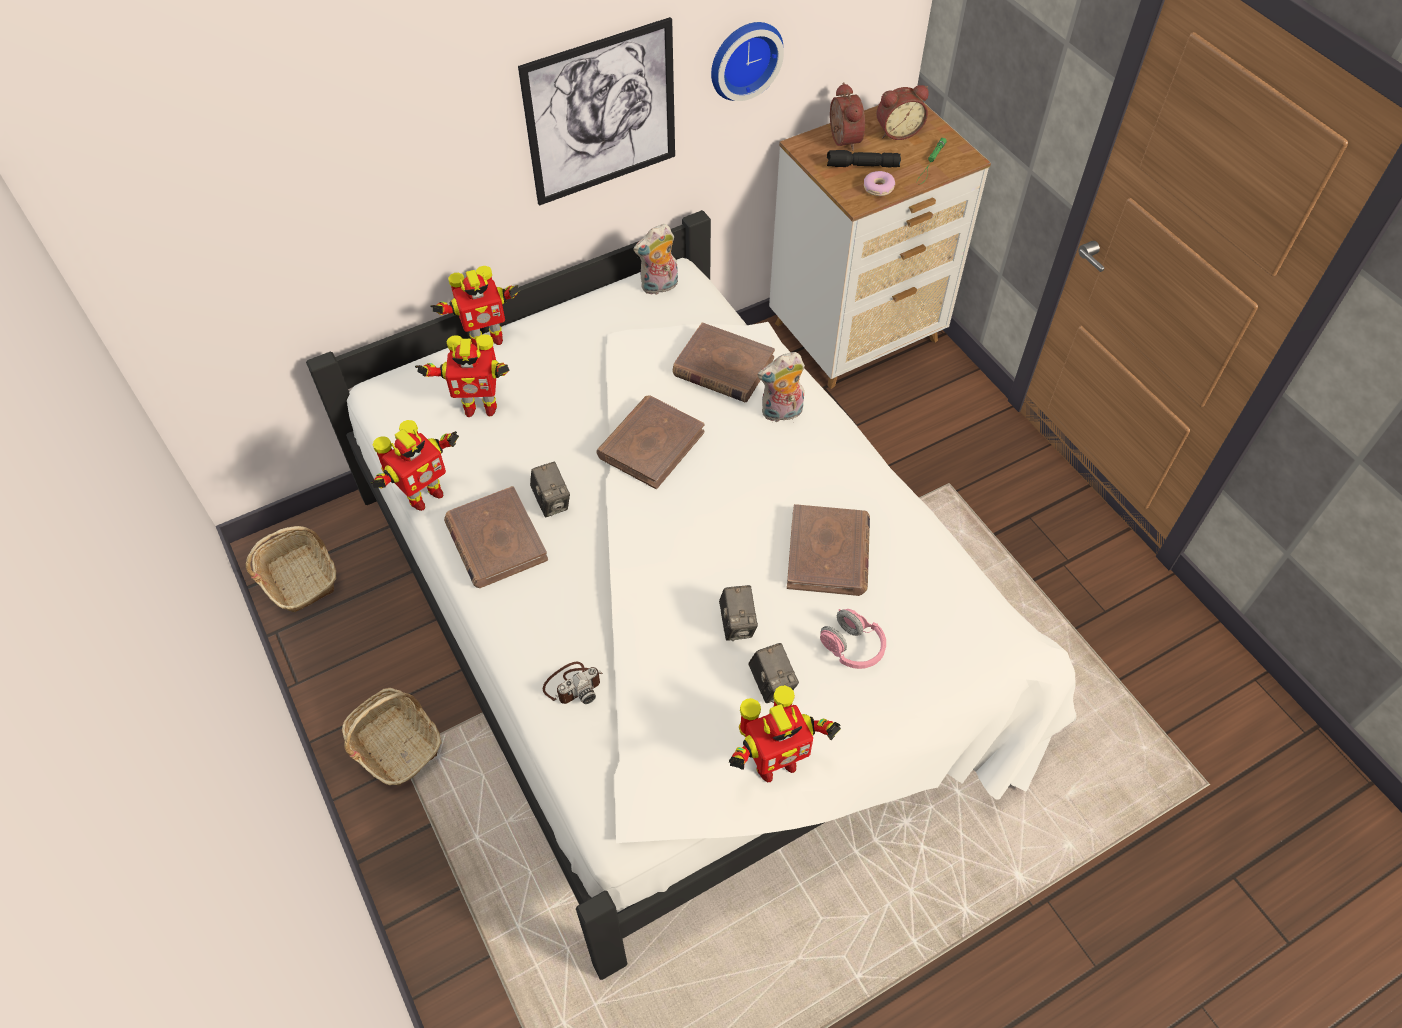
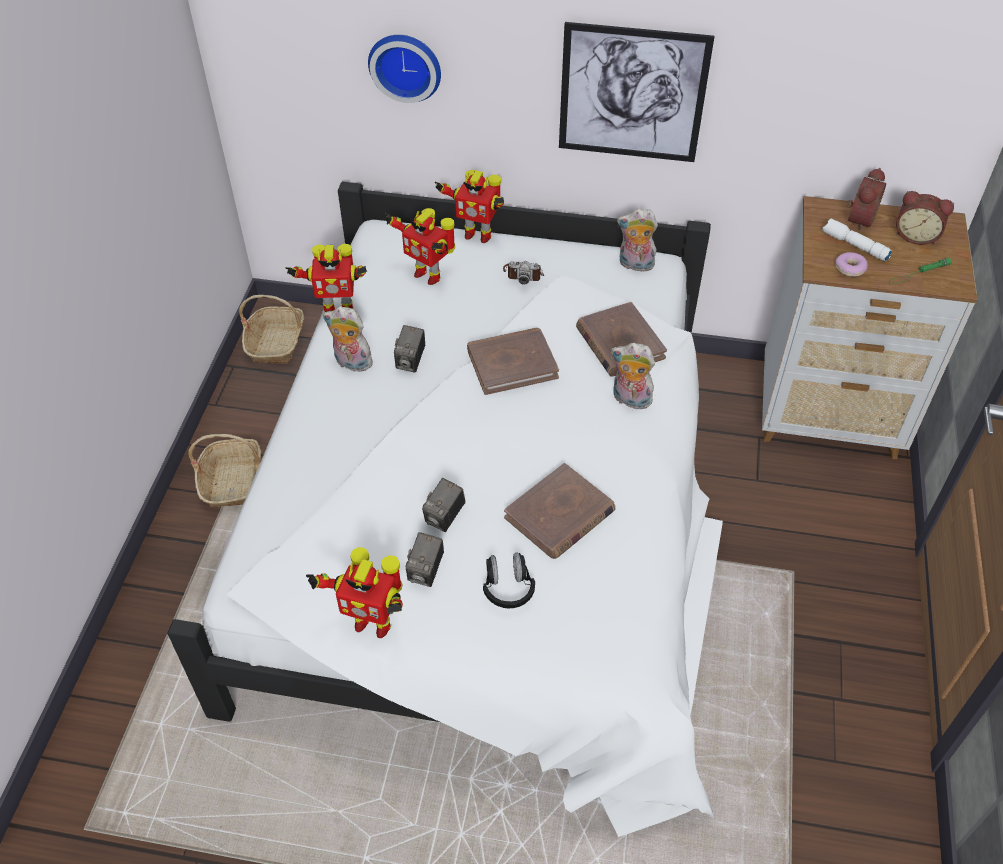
camera: 40 degrees right, 5 degrees down
(495, 540) = (351, 363): brown book -> plush toy
(573, 684) = (304, 482): camera -> camera (523, 274)
(743, 58) = (781, 102): wall clock -> wall clock (406, 65)
(852, 647) = (508, 588): pink headphones -> black headphones
(862, 166) = (854, 246): black flashlight -> white flashlight

